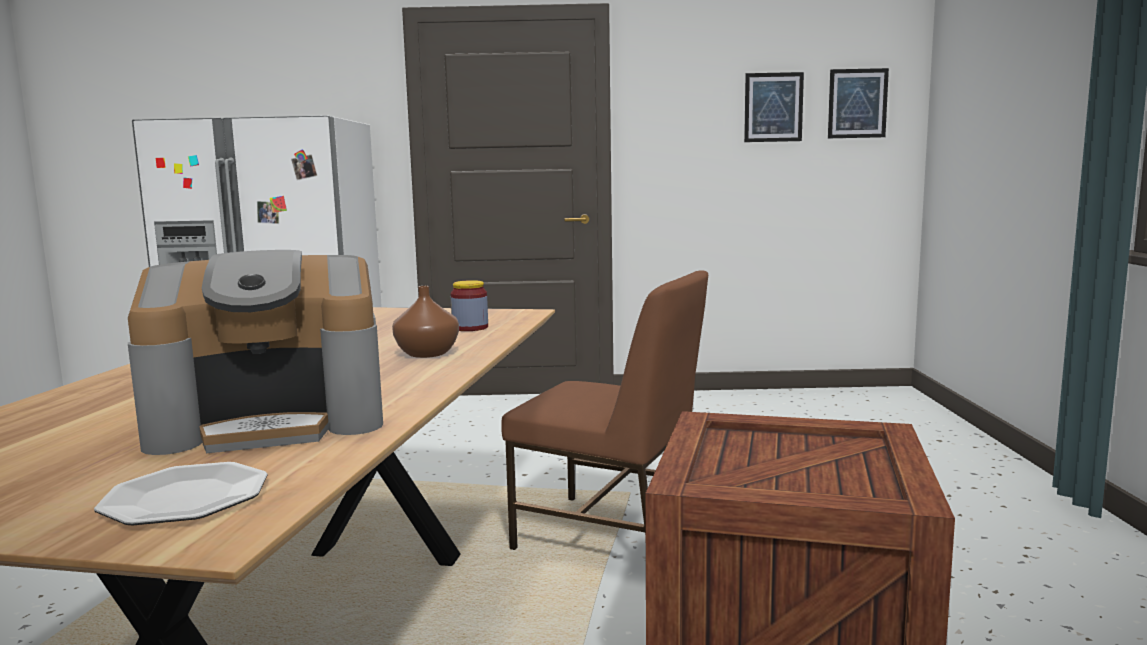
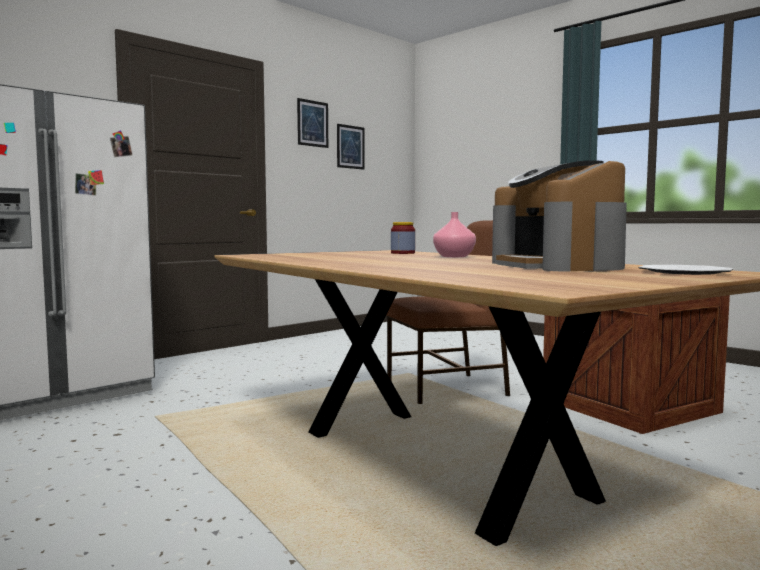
camera: 45 degrees left, 5 degrees down
(272, 421) = (557, 266): coffee machine -> coffee machine turned 135 degrees clockwise
(426, 353) = (453, 256): brown vase -> pink vase
(857, 103) = (387, 150): picture -> picture (312, 123)

